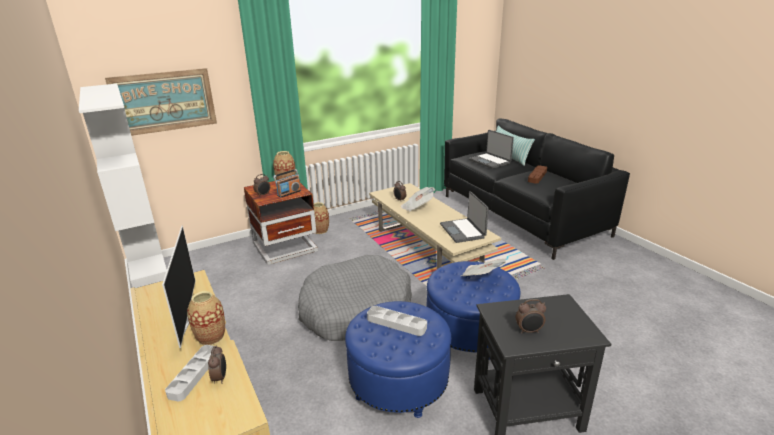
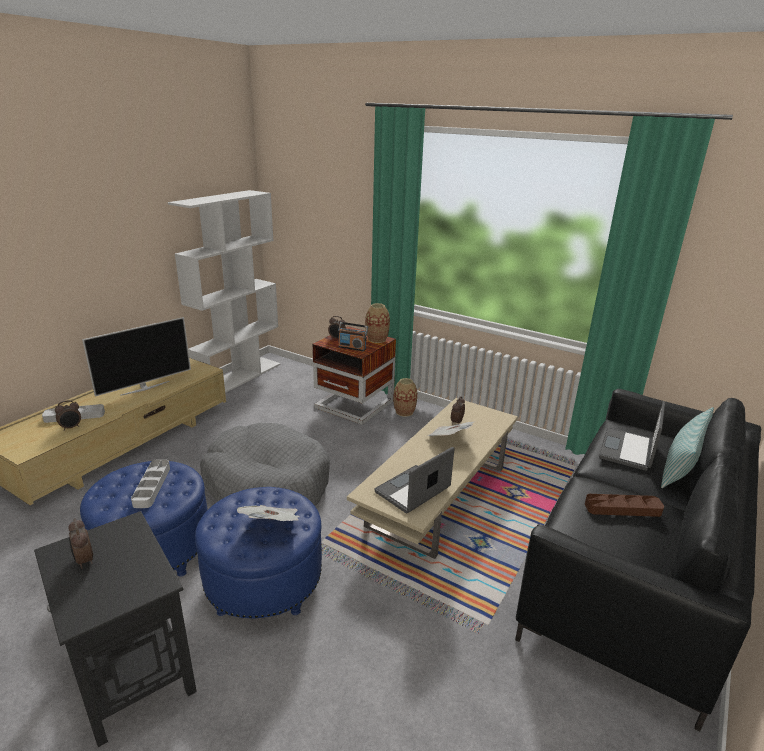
camera: 60 degrees right, 0 degrees up
(164, 101) = (311, 219): picture -> none
(211, 337) = (123, 406): vase -> none

